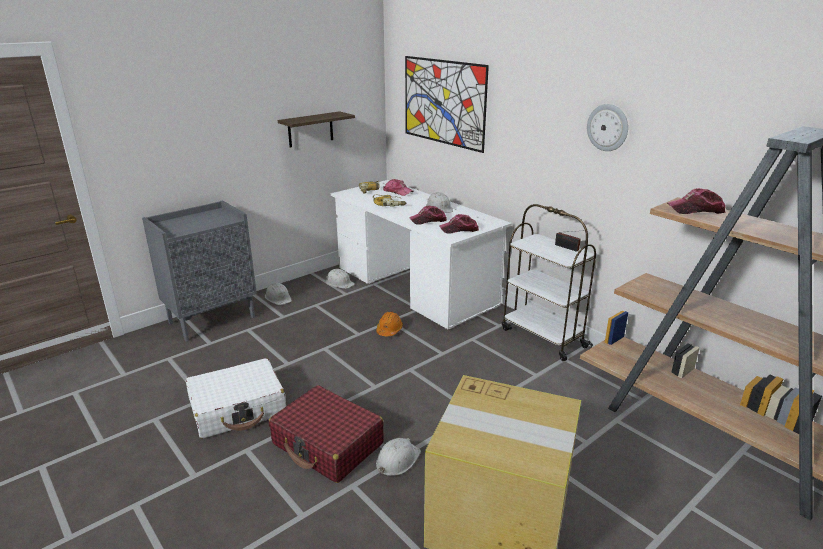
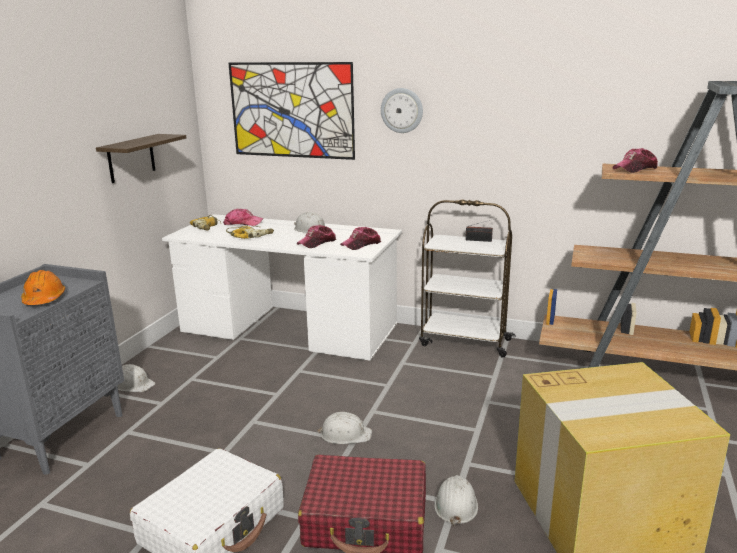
camera: 30 degrees left, 5 degrees down
(339, 283) = (197, 348): white hard hat -> white hard hat (345, 434)
(389, 330) = (308, 379): orange hard hat -> orange hard hat (44, 299)
(608, 127) = (508, 110): wall clock -> wall clock (402, 110)

